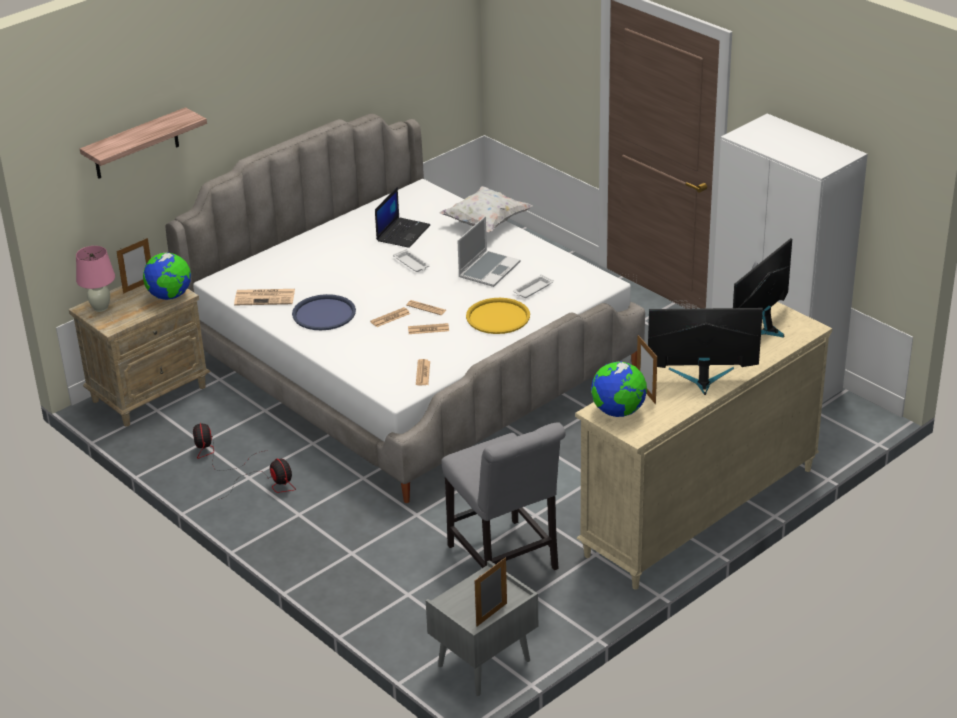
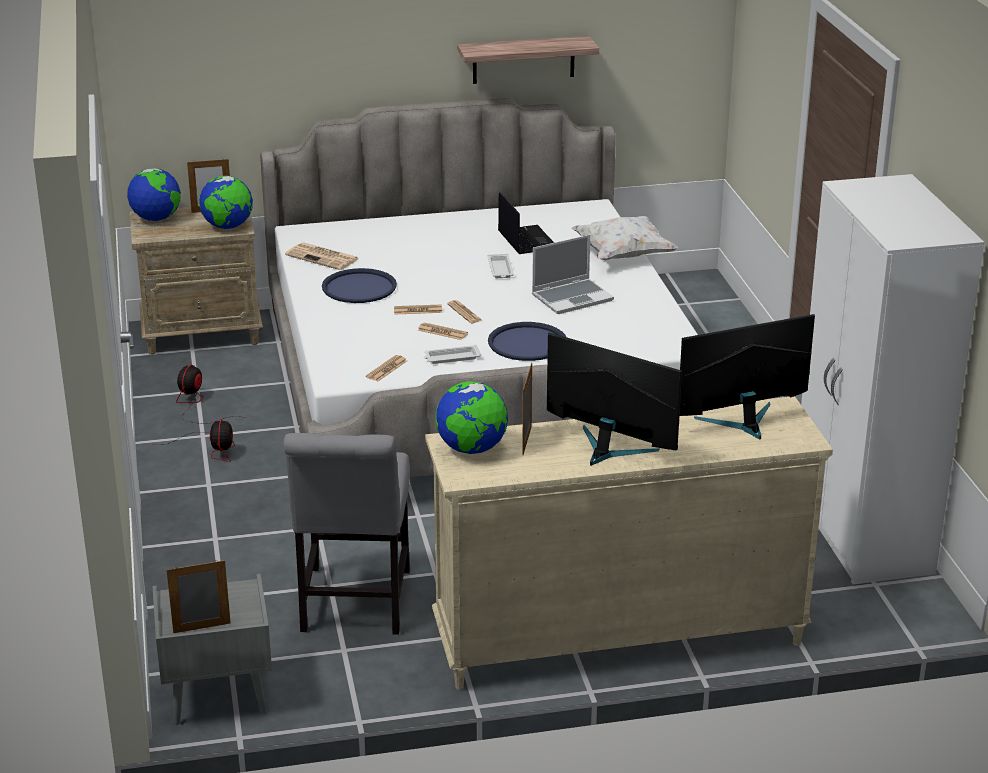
camera: 30 degrees right, 5 degrees down
(100, 308) = (156, 219): pink table lamp -> globe
(136, 144) = (234, 51): shelf -> shelf (523, 60)
(403, 233) = (526, 240): laptop -> laptop turned 75 degrees counterclockwise
(498, 317) = (527, 343): yellow tray -> blue tray
(532, 289) = (596, 329): white tray -> white tray (451, 358)

